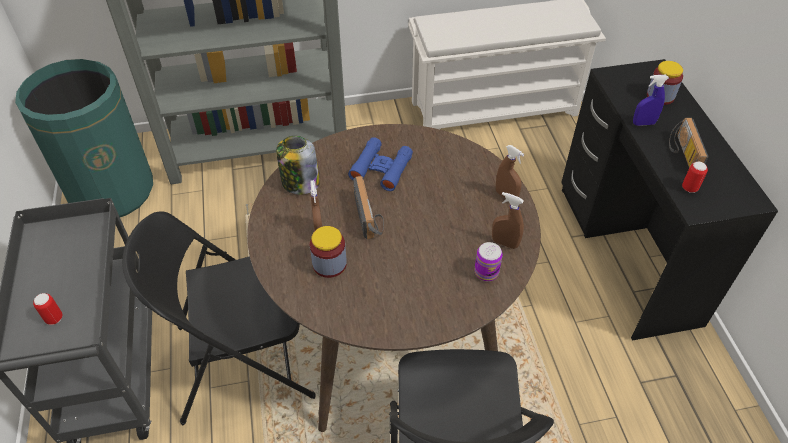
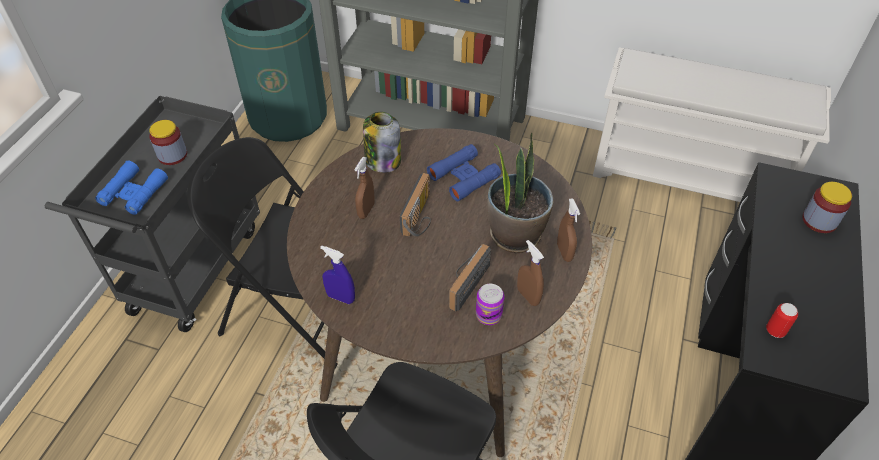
camera: 30 degrees right, 0 degrees up
(54, 318) = (134, 192): can -> blue binoculars
(329, 264) = (354, 242): jar -> jar (172, 155)
(458, 198) = (515, 234): none -> potted plant
(643, 123) = (775, 241): blue spray bottle -> blue spray bottle (341, 297)
(681, 153) = (795, 291): radio -> radio (464, 281)

